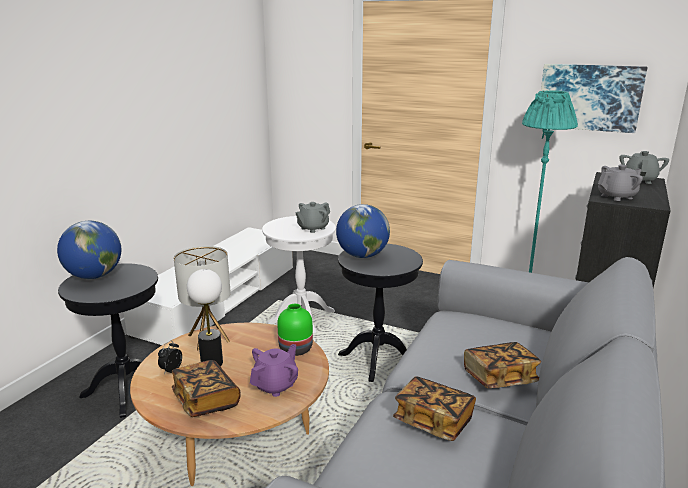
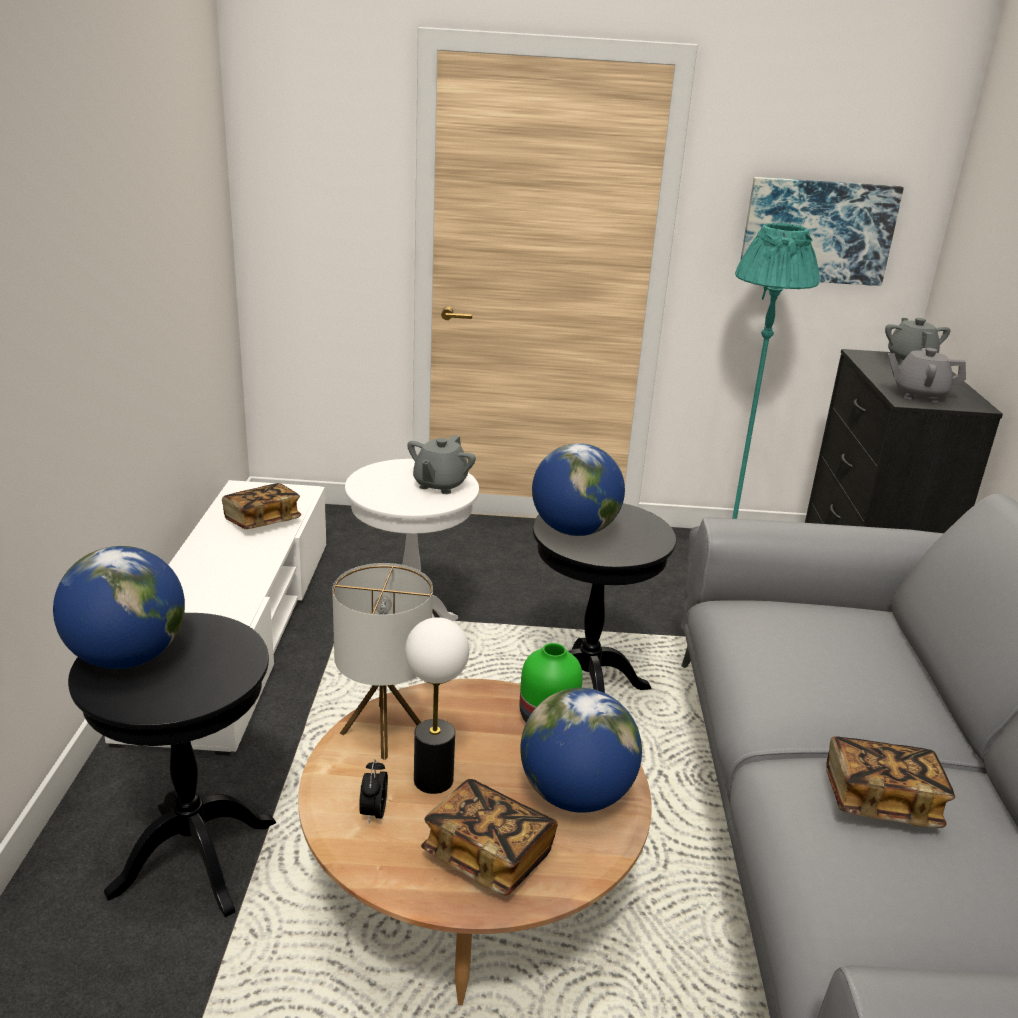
camera: 25 degrees left, 5 degrees up
(276, 385) = (576, 795): purple teapot -> globe
(499, 377) = (897, 705): book -> book (262, 521)
(617, 197) = (919, 395): grey teapot -> grey teapot turned 120 degrees counterclockwise

